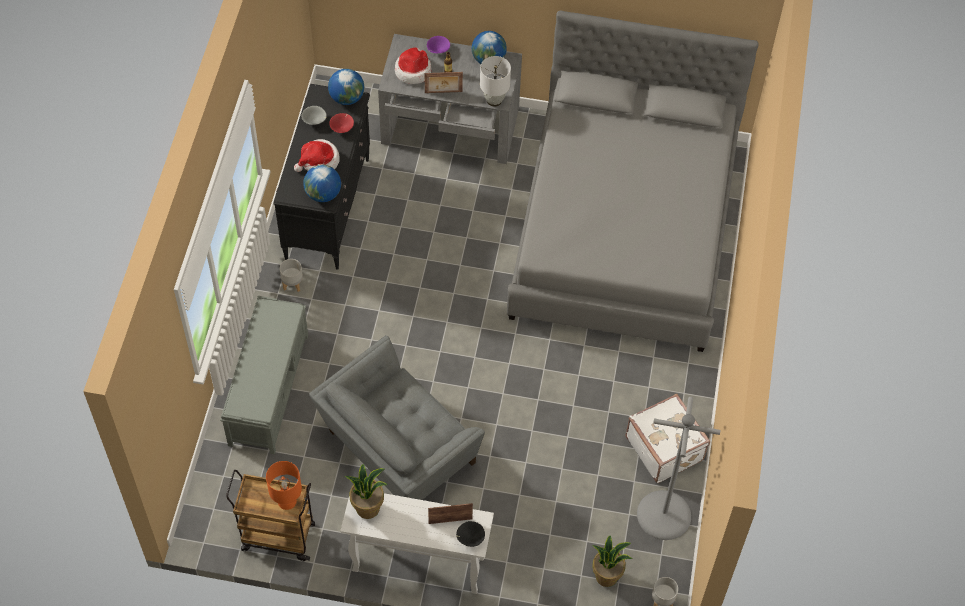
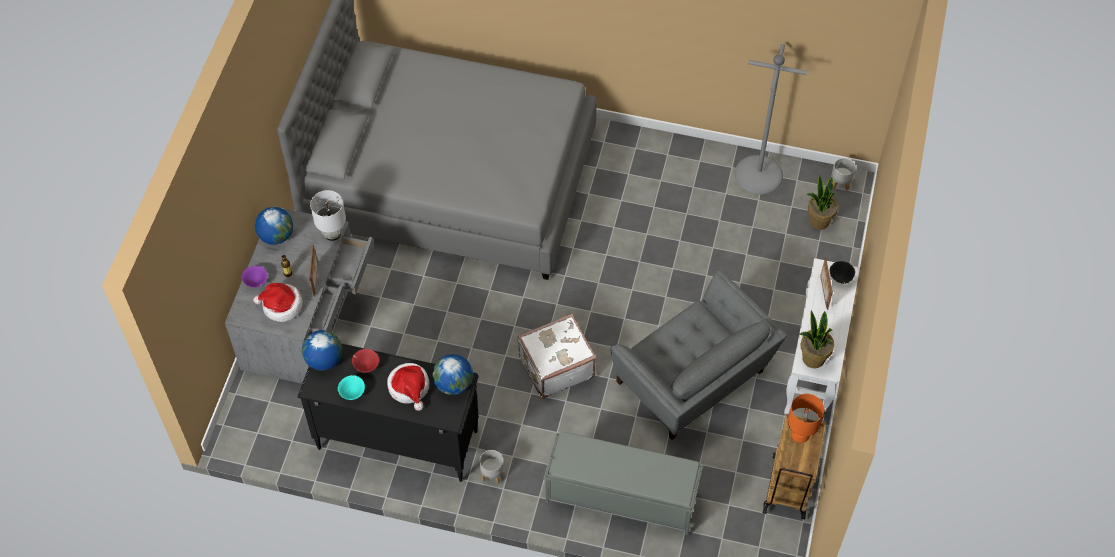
camera: 85 degrees left, 0 degrees up
(315, 121) = (352, 391): grey bowl -> turquoise bowl
(665, 448) = (692, 167): white suitcase -> white suitcase (555, 366)

